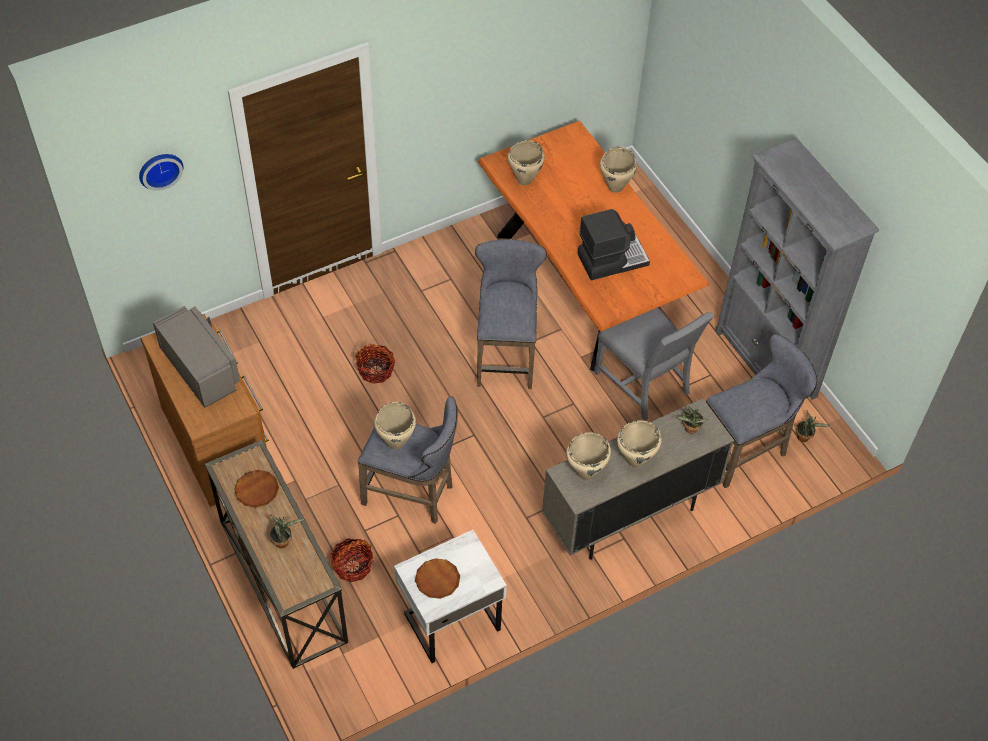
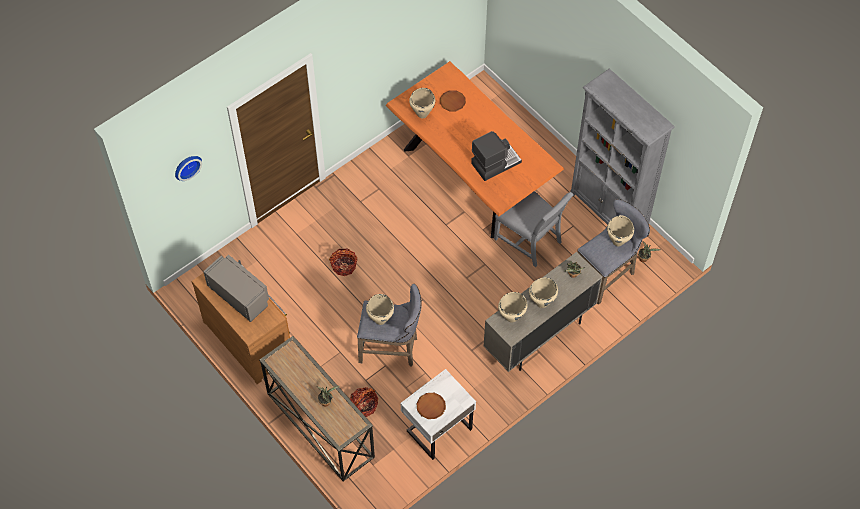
camera: 10 degrees left, 5 degrees up
(257, 490) = (299, 371): brown plate -> brown plate (452, 102)
(506, 354) = (430, 237): grey stool -> none
(615, 187) = (486, 108): beige cooking pot -> beige cooking pot (618, 241)

